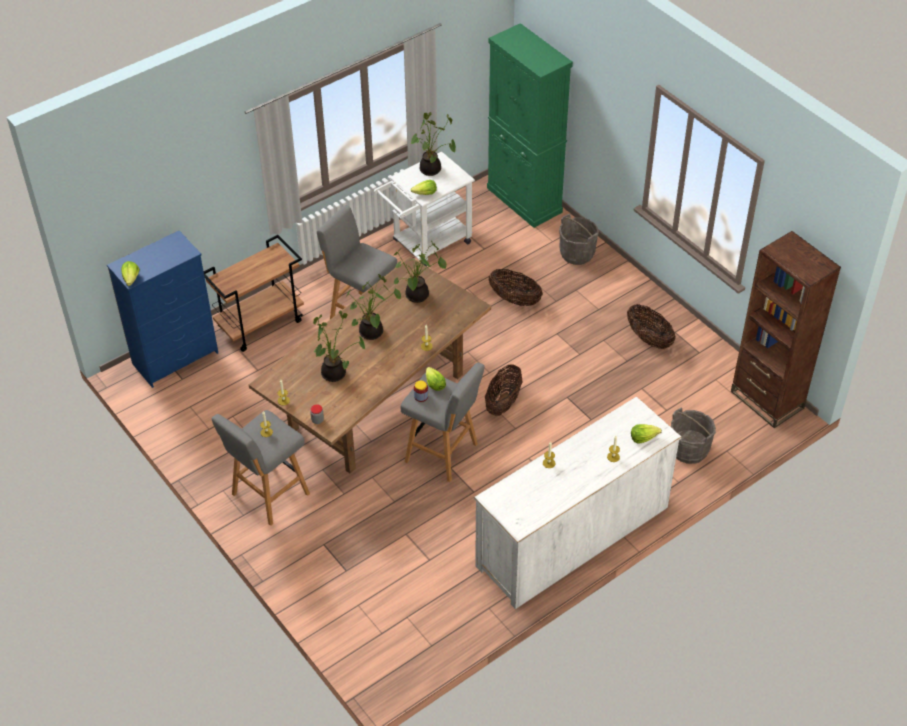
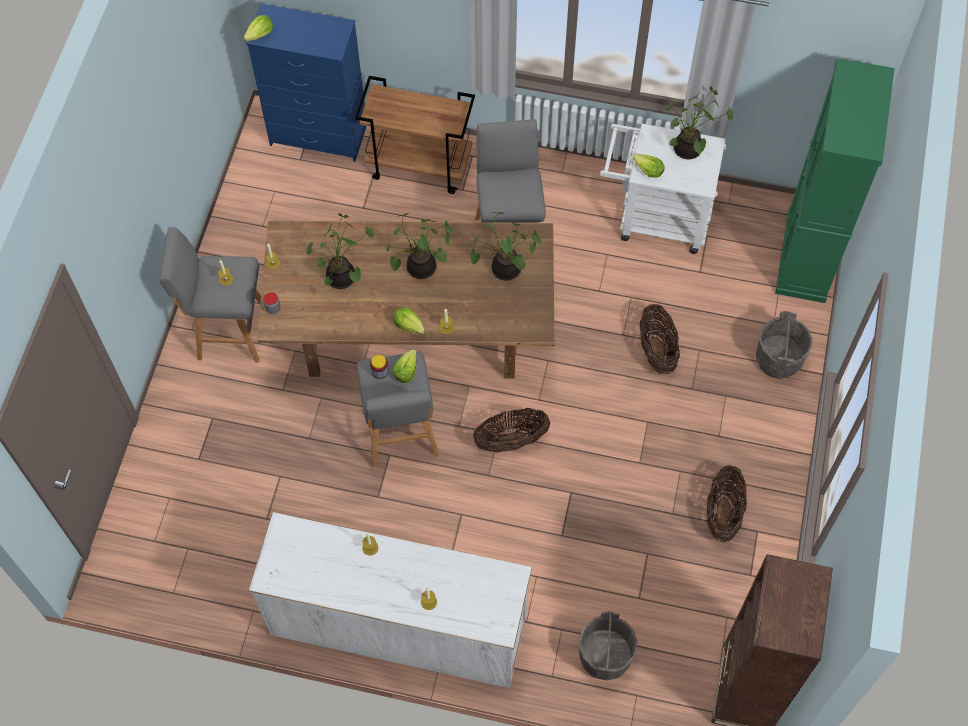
camera: 50 degrees right, 15 degrees up
(643, 437) = (479, 613): lettuce -> lettuce (409, 325)

